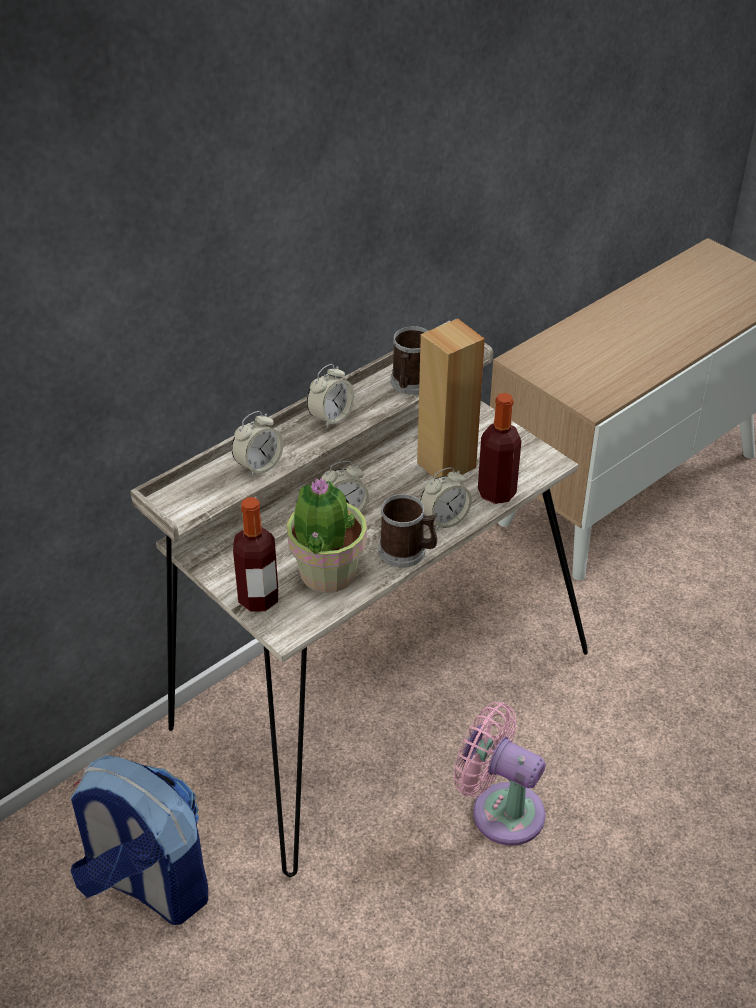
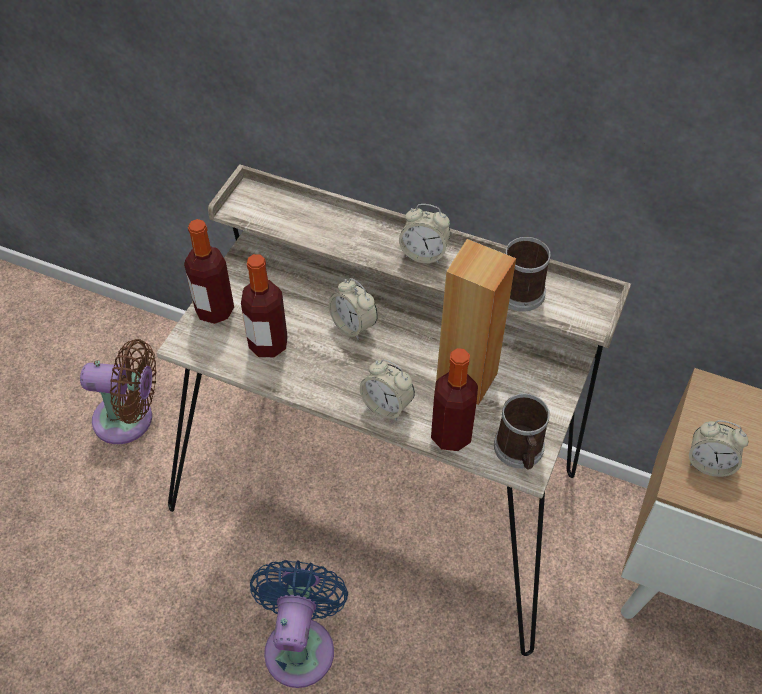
camera: 65 degrees right, 10 degrees up
(146, 884) = (129, 420): backpack -> brown fan
(258, 466) = (326, 231): alarm clock -> alarm clock (709, 463)
(327, 573) = (268, 344): potted plant -> bottle
(407, 552) = (326, 392): mug -> mug (520, 452)
(500, 810) = (301, 644): pink fan -> blue fan

